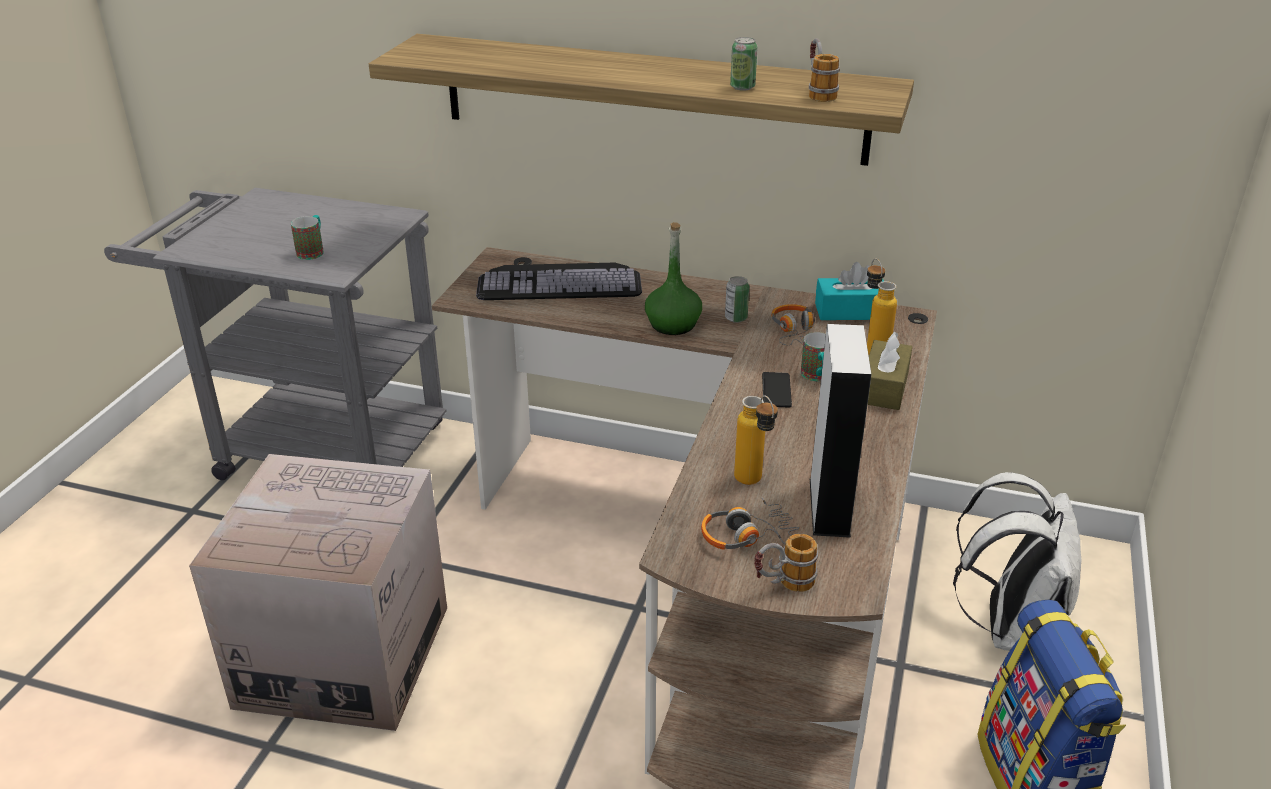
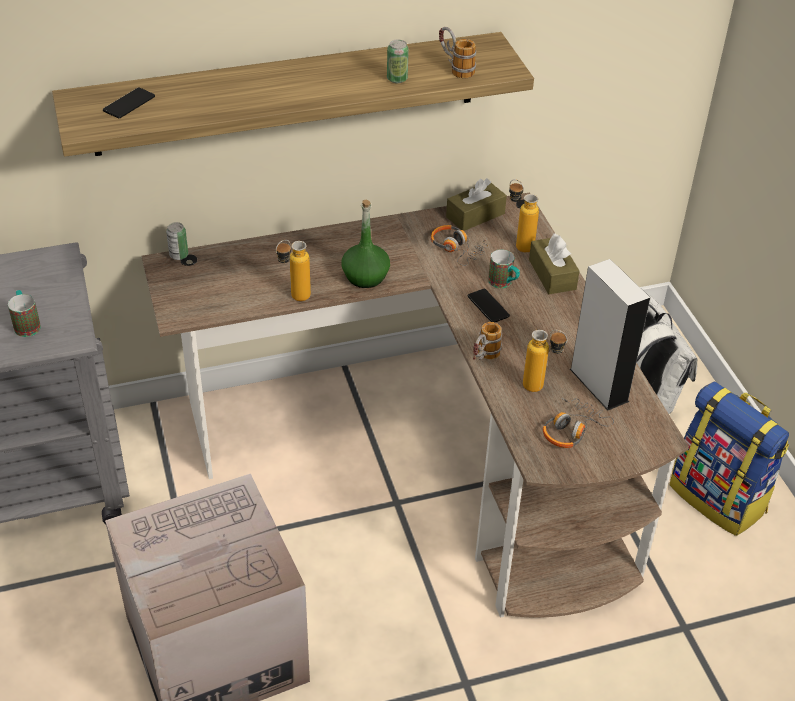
camera: 35 degrees left, 10 degrees up
(464, 52) = (129, 104): none -> phone
(561, 281) = (242, 268): keyboard -> none
(581, 319) = (294, 299): none -> bottle
(736, 318) = (404, 253): can -> can (179, 255)
(783, 585) = (621, 454): mug -> mug (483, 358)
(850, 311) = (475, 215): turquoise tissue box -> brown tissue box

